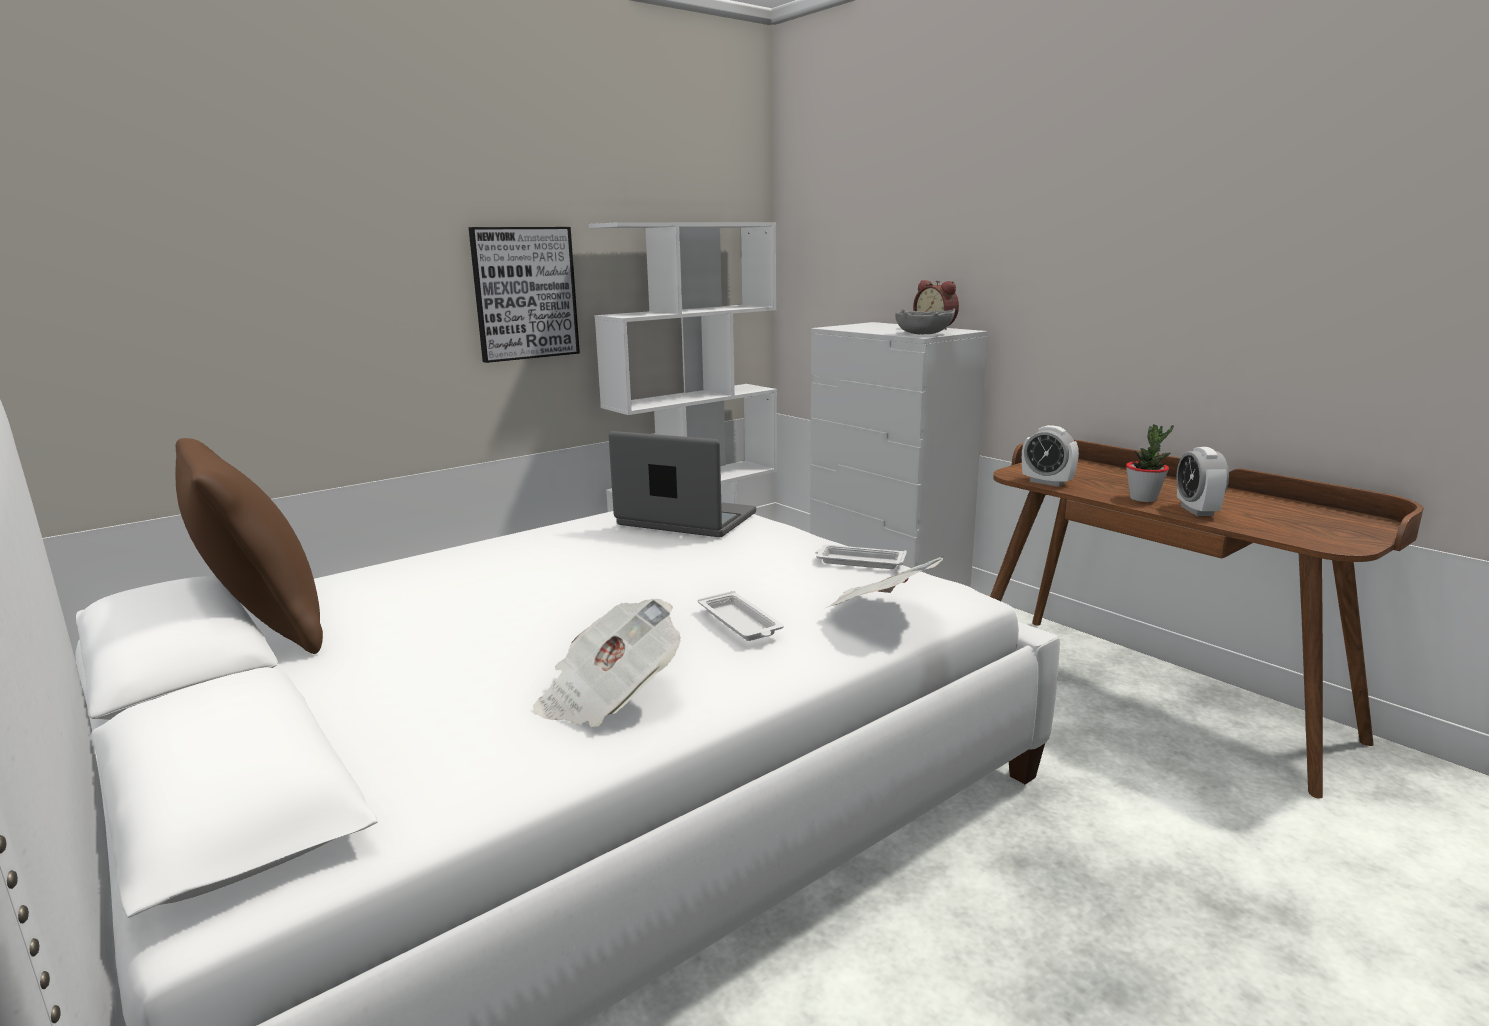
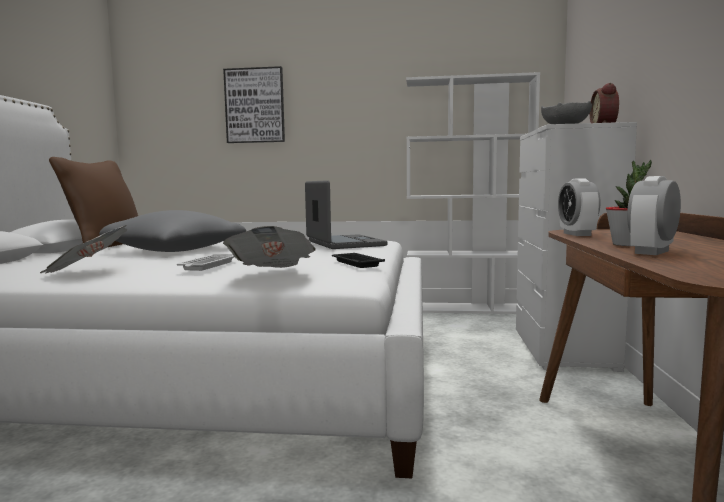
camera: 45 degrees right, 10 degrees down
(492, 603) = (175, 250): none -> grey pillow
(525, 293) = (364, 125): picture -> picture (255, 105)
(859, 561) = (356, 263): white tray -> black tray

